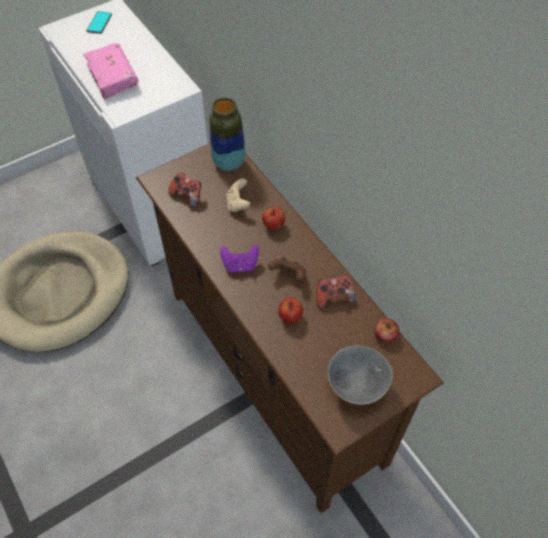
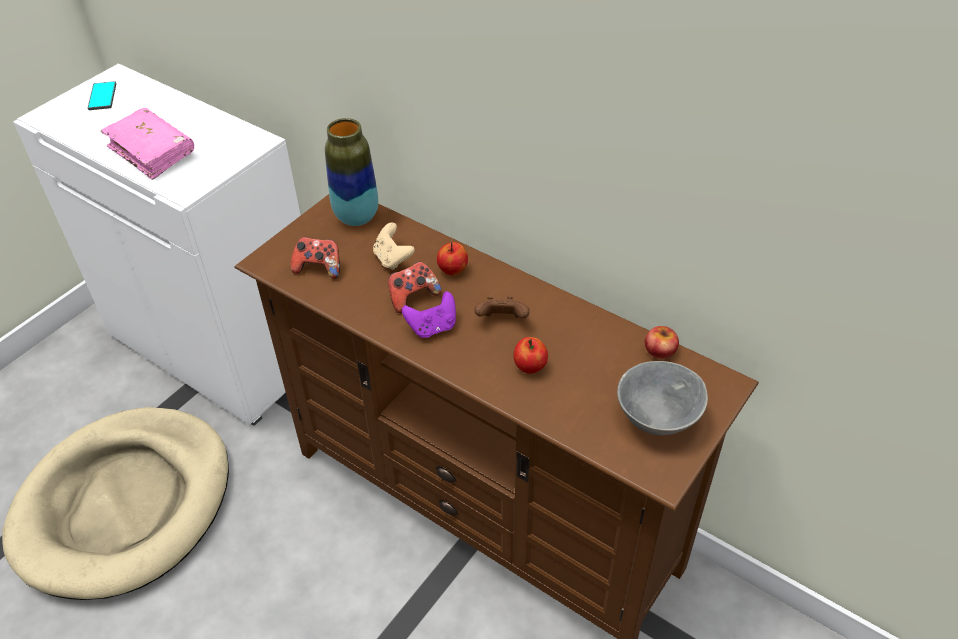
camera: 20 degrees left, 10 degrees down
(333, 296) = (572, 328): game controller -> game controller (413, 297)

